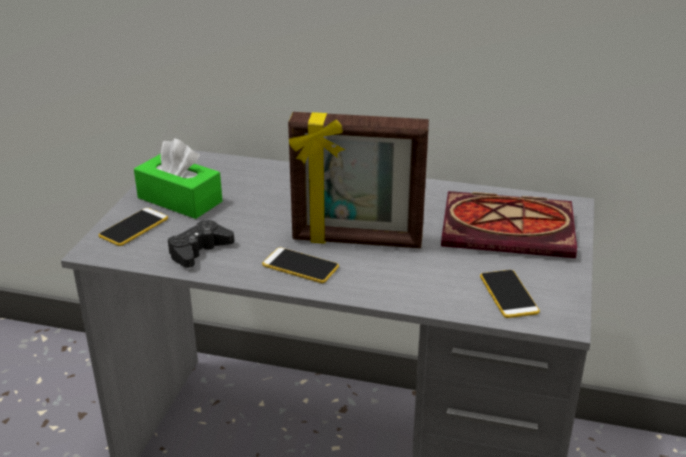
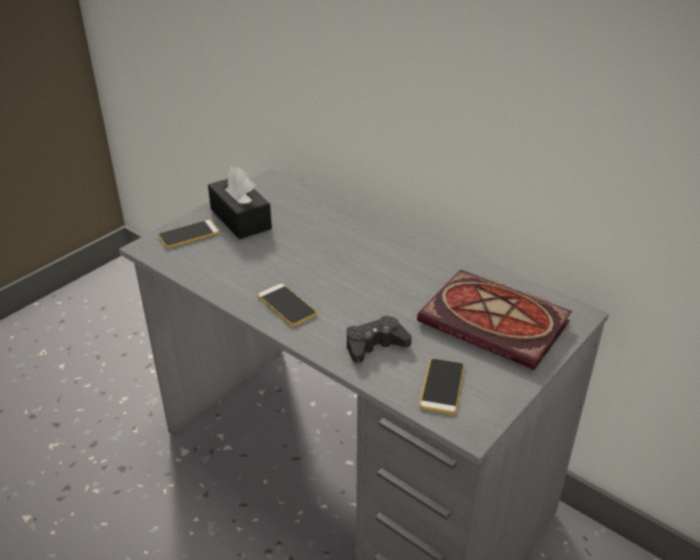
camera: 25 degrees right, 5 degrees up
(180, 200) = (240, 219): green tissue box -> black tissue box
(199, 251) = (220, 269): black game controller -> black game controller (375, 345)
(357, 241) = (351, 295): picture frame -> none

